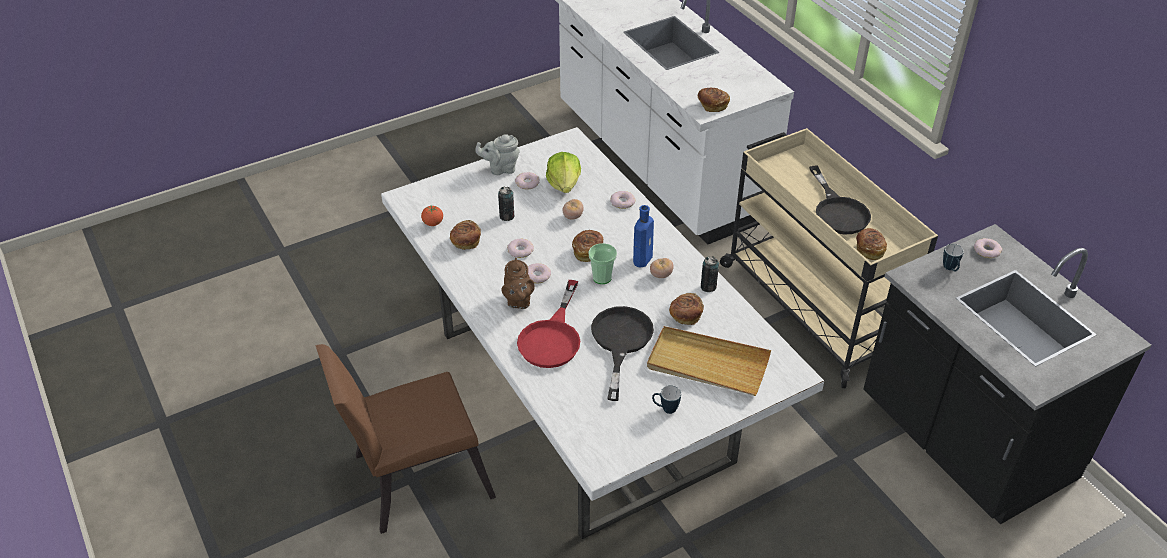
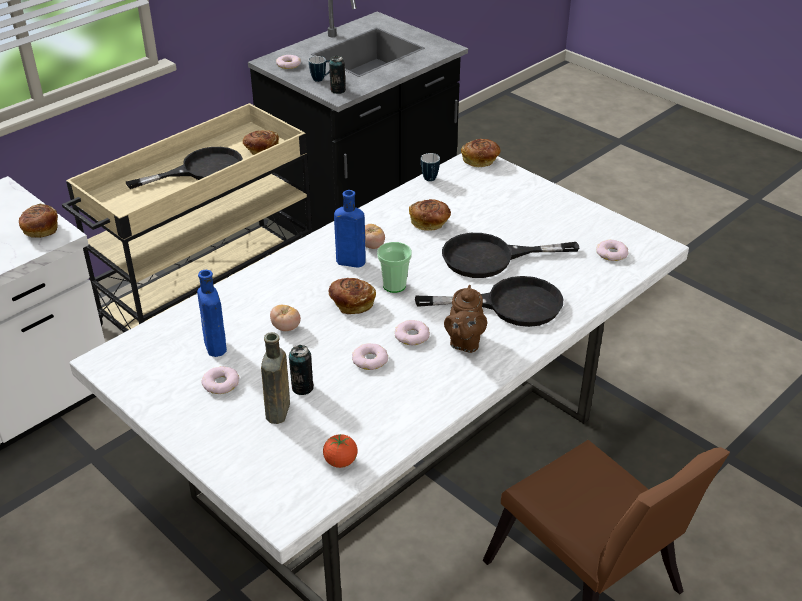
camera: 105 degrees left, 5 degrees down
(465, 242) = (371, 416): bread -> bread (480, 160)
(488, 203) = (277, 413): none -> brown bottle
(501, 169) = (190, 419): grey teapot -> none
(518, 301) = (464, 342): brown teapot -> brown teapot turned 120 degrees clockwise
(552, 337) = (509, 304): red frying pan -> black frying pan
(564, 184) = (216, 347): lettuce -> blue bottle
(622, 202) = (245, 291): donut -> donut (612, 253)
(665, 409) = (564, 219): mug -> mug (430, 180)
(707, 364) = (491, 203): beige tray -> none
(708, 287) = (379, 214): can -> can (338, 90)

